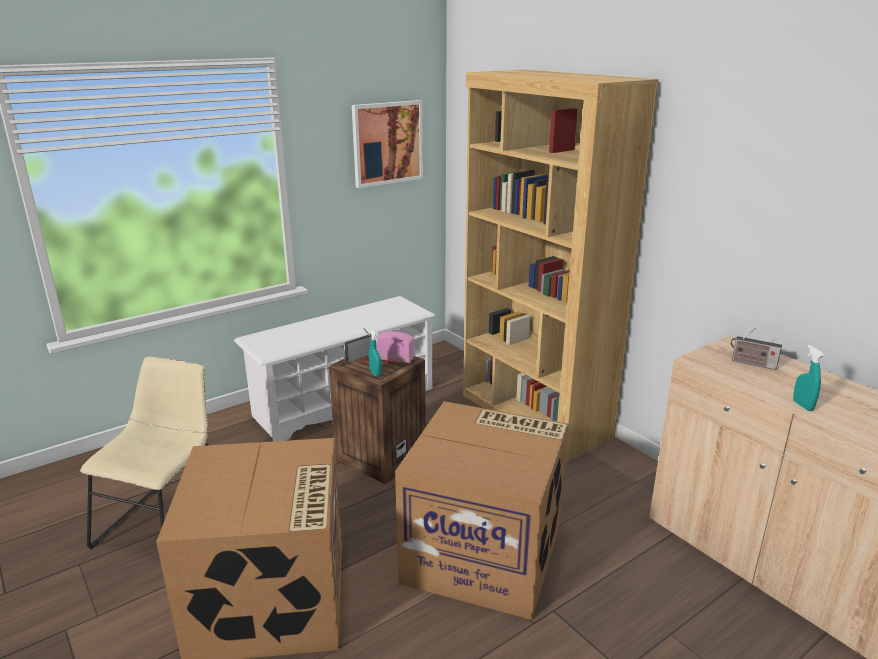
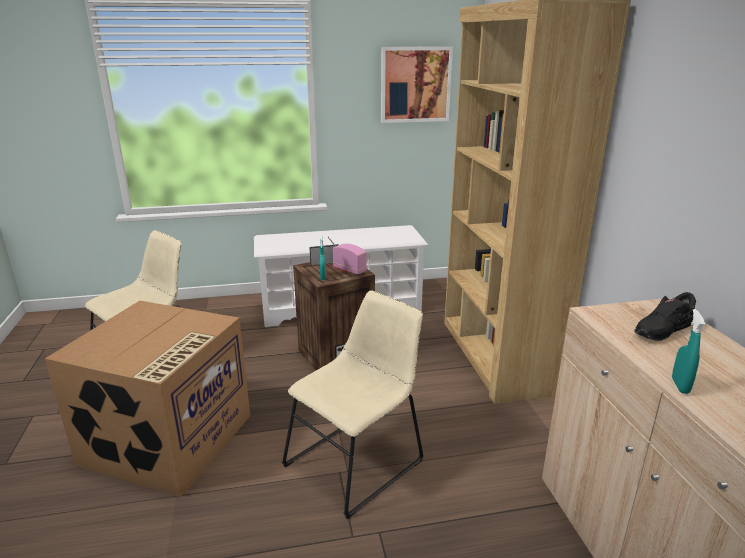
camera: 25 degrees right, 0 degrees up
(485, 553) = (358, 460): cardboard box -> beige chair
(751, 363) = (661, 330): radio -> black shoe

